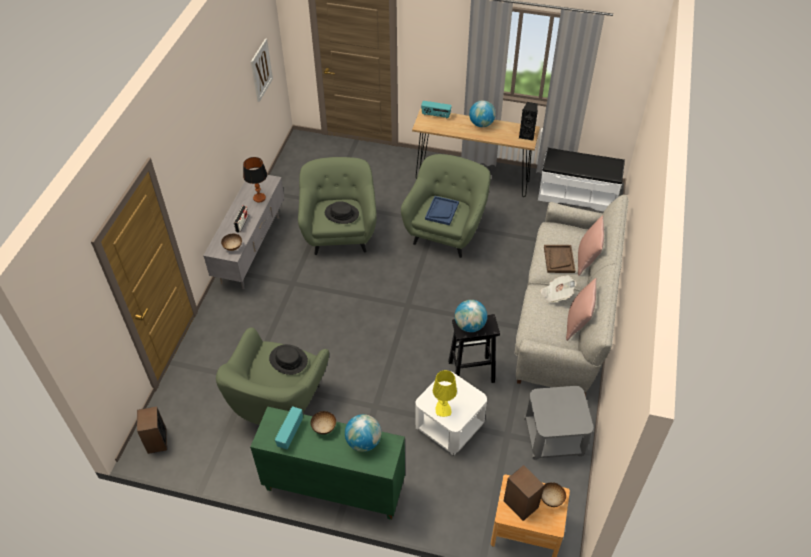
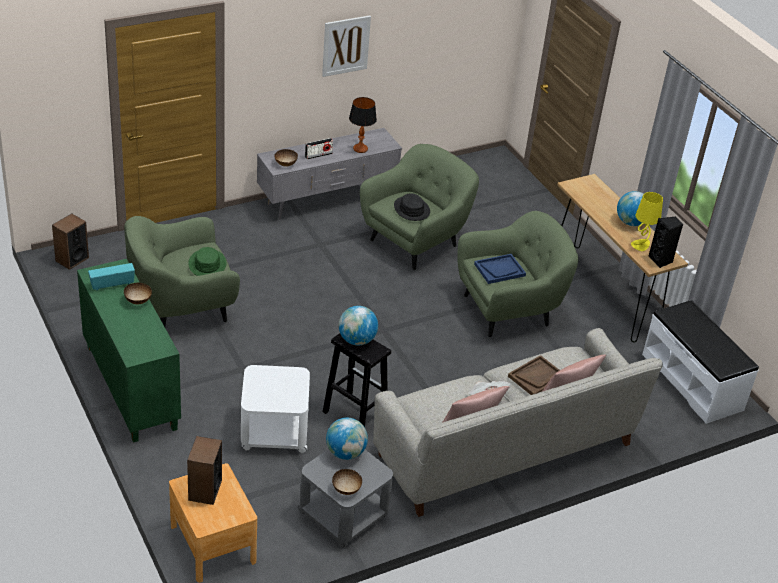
camera: 45 degrees right, 10 degrees down
(261, 70) = (463, 38): picture -> picture (345, 45)
(288, 360) = (207, 264): black hat -> green hat
(363, 442) = (147, 331): globe -> globe (345, 453)
(436, 115) = (599, 188): radio -> none
(442, 408) = (260, 387): yellow table lamp -> yellow table lamp (641, 245)
(551, 499) = (232, 510): bowl -> bowl (346, 490)

